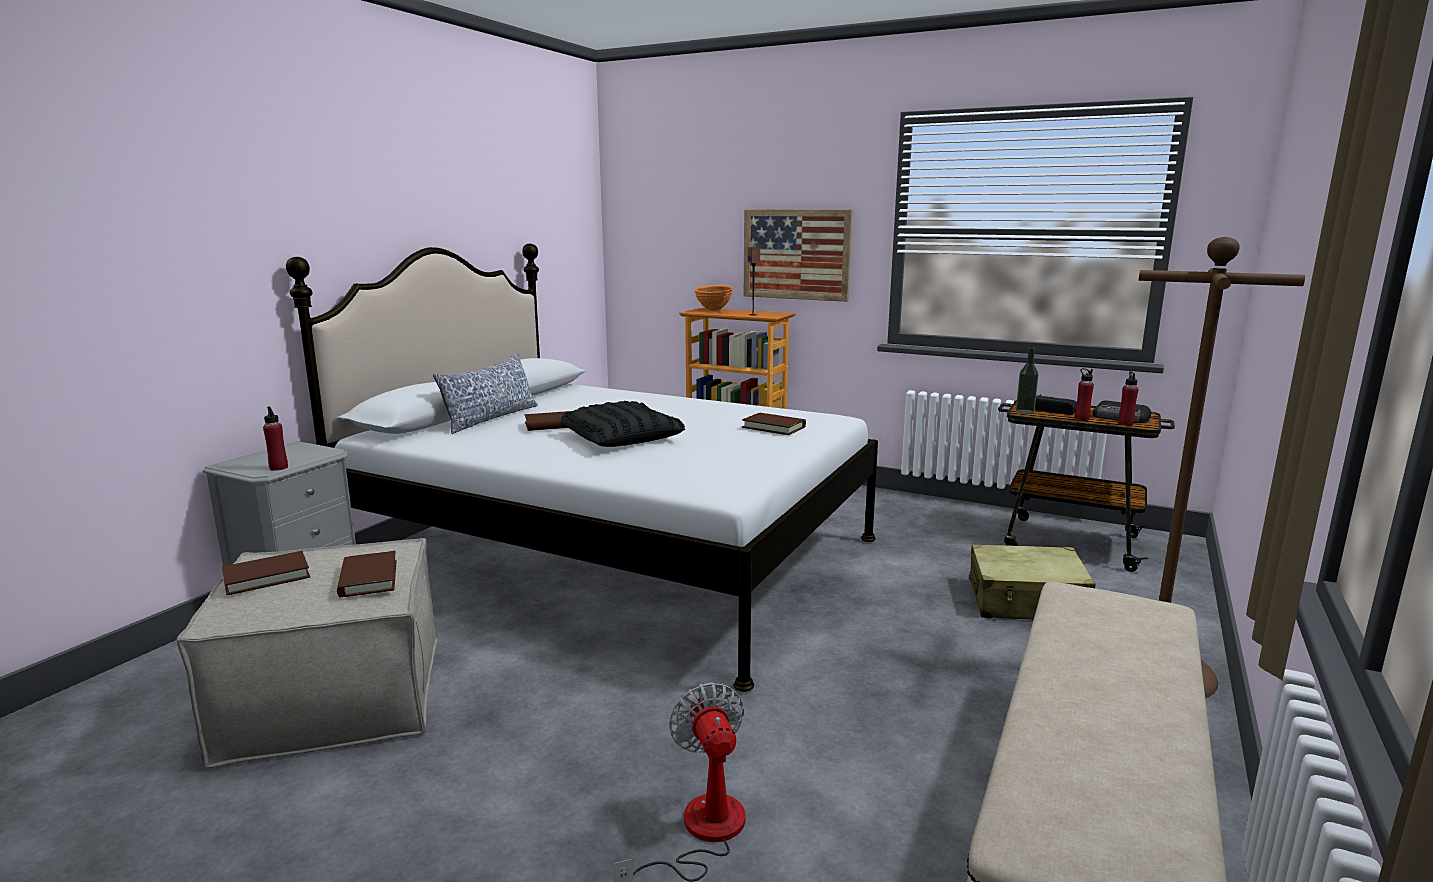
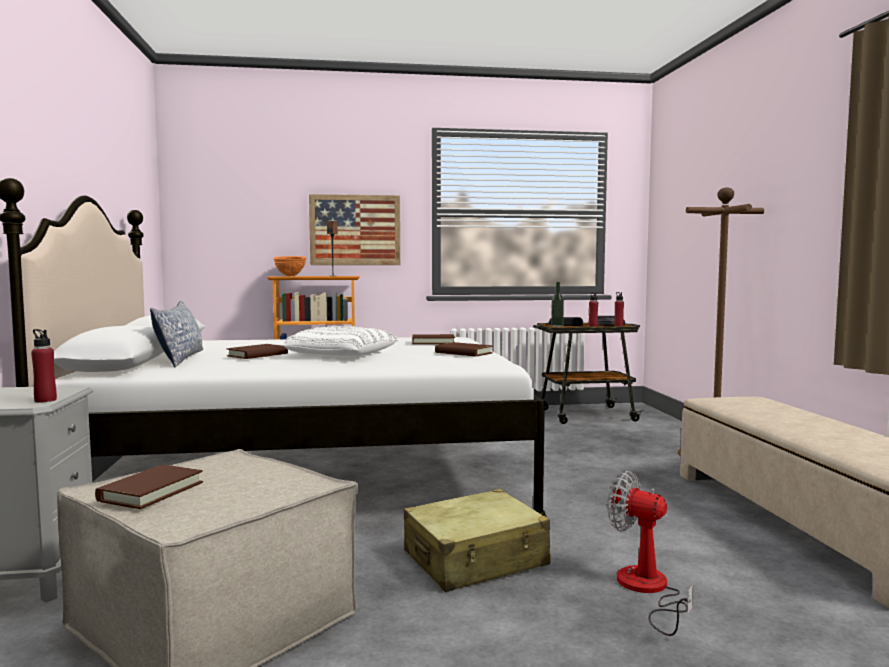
camera: 35 degrees left, 10 degrees down
(368, 578) = (264, 472): brown book -> brown book (463, 353)
(622, 438) = (342, 354): black pillow -> white pillow
(1027, 601) = (612, 443): beige suitcase -> beige suitcase (476, 559)

